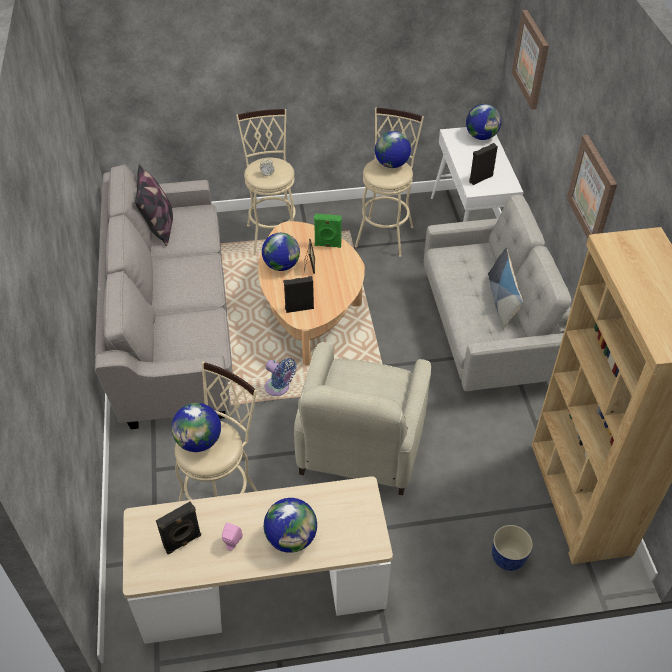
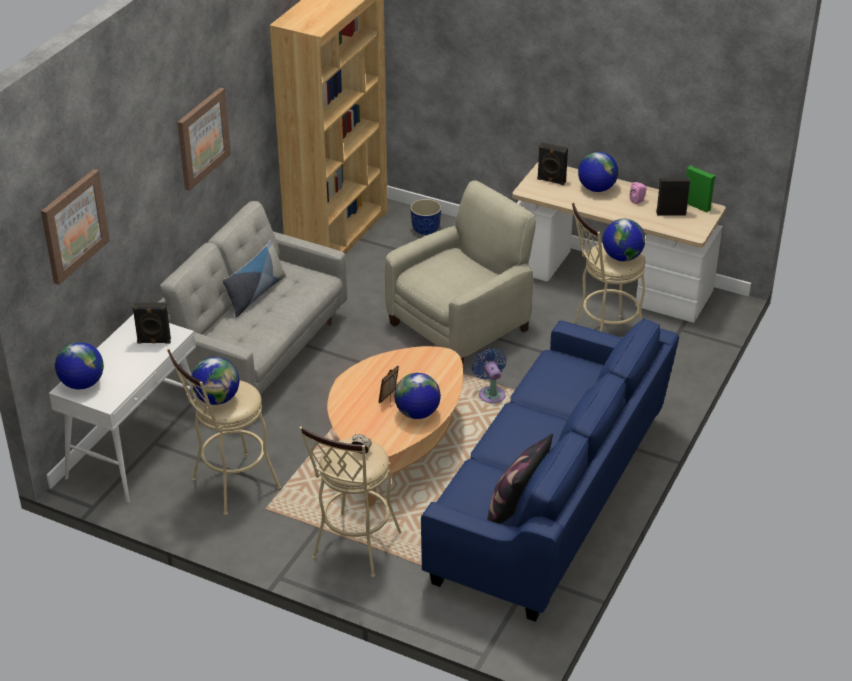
camera: 145 degrees left, 10 degrees down
(173, 323) = (549, 498): grey sofa -> blue sofa
(299, 307) = (438, 368): black speaker -> black speaker (551, 181)
(328, 245) = (350, 412): green speaker -> green speaker (697, 205)

